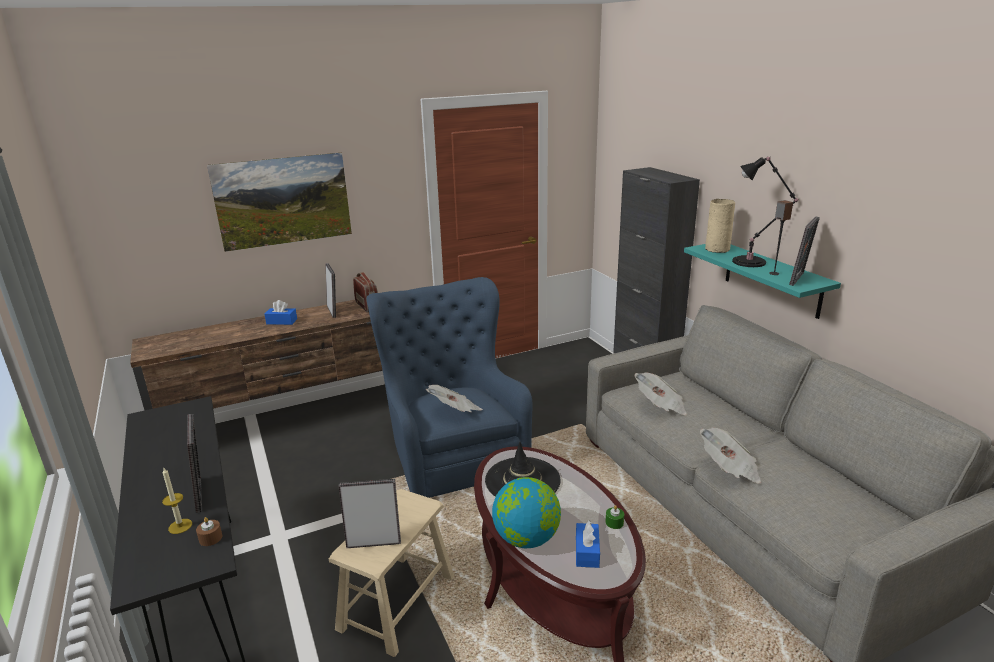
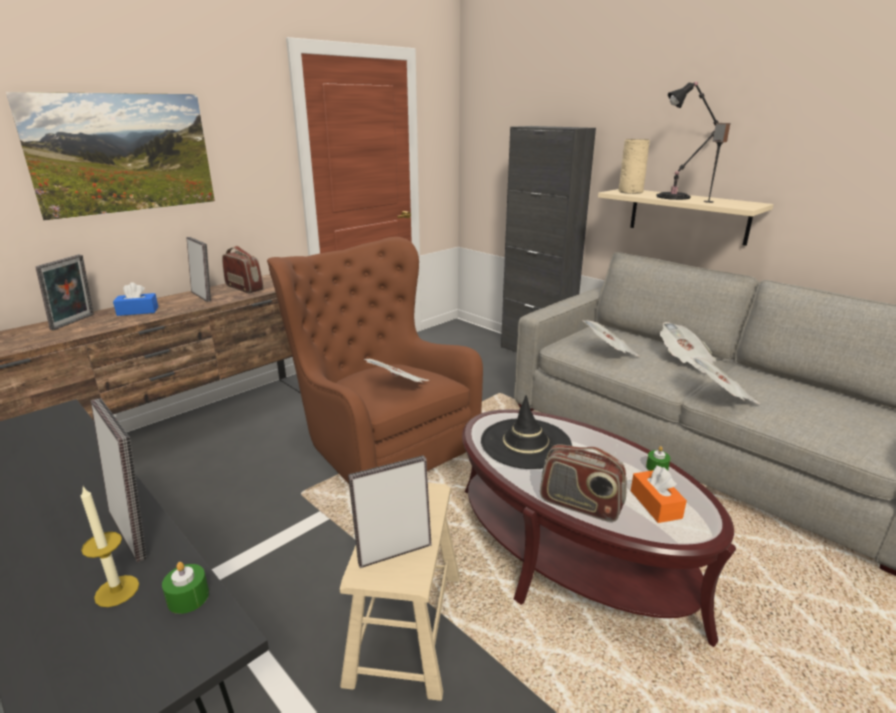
camera: 20 degrees left, 0 degrees up
(210, 538) = (188, 597): brown candle -> green candle
(452, 452) = (379, 441): blue armchair -> brown armchair
(526, 539) = (580, 505): globe -> radio
(587, 552) = (655, 504): blue tissue box -> orange tissue box
(731, 427) = (685, 361): none -> newspaper
(772, 279) = (688, 215): turquoise shelf -> beige shelf
(799, 279) = (736, 203): picture frame -> picture frame (75, 322)

